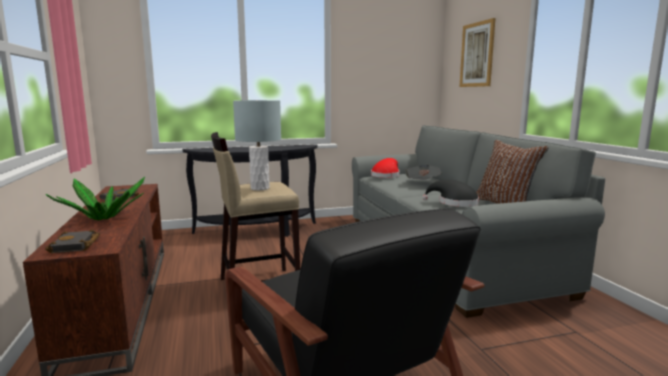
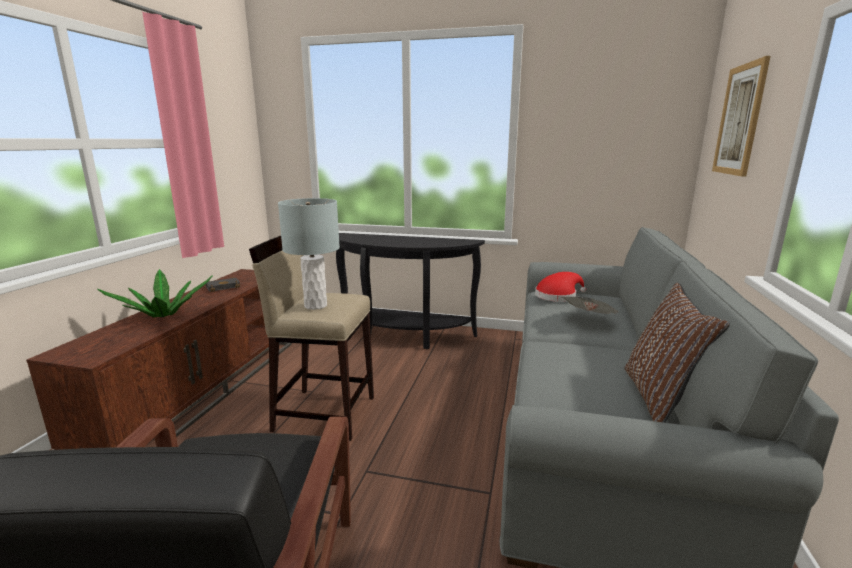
camera: 30 degrees right, 5 degrees up
(76, 246) = (85, 349): black book -> none
(454, 203) = (576, 373): black hat -> none

